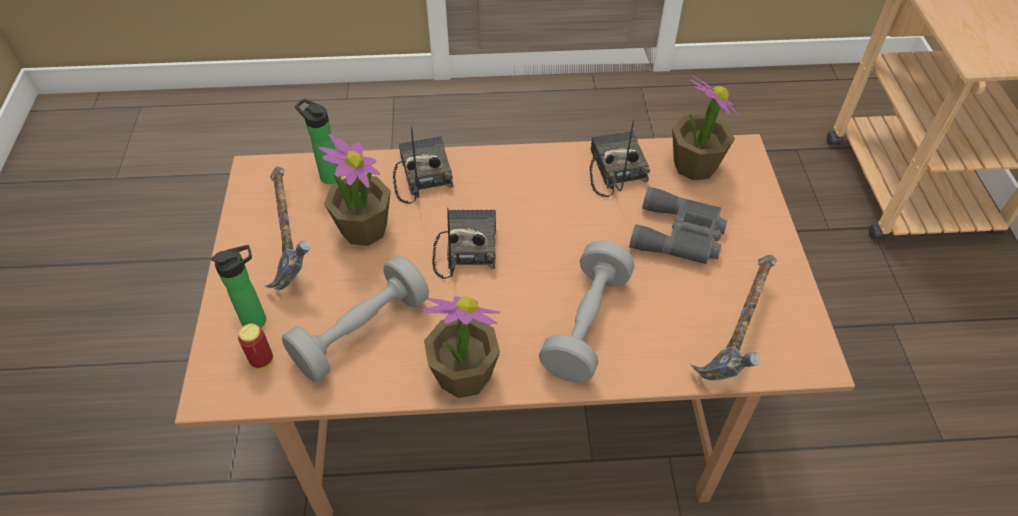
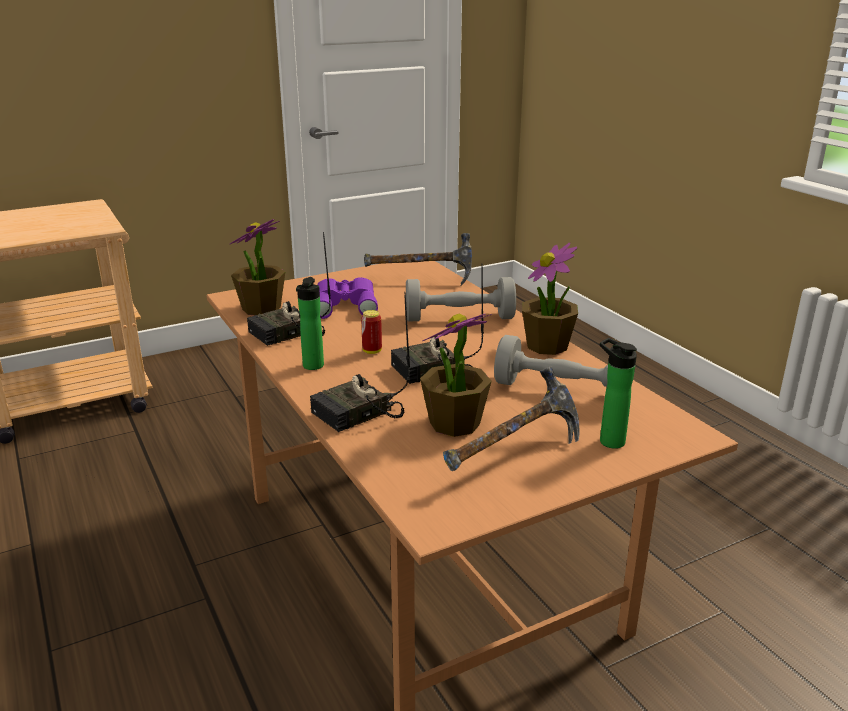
camera: 115 degrees left, 25 degrees down
(262, 360) = (639, 424): can -> can (372, 351)
(328, 175) = (400, 468): bottle -> bottle (312, 367)
(680, 235) = (345, 304): grey binoculars -> purple binoculars

